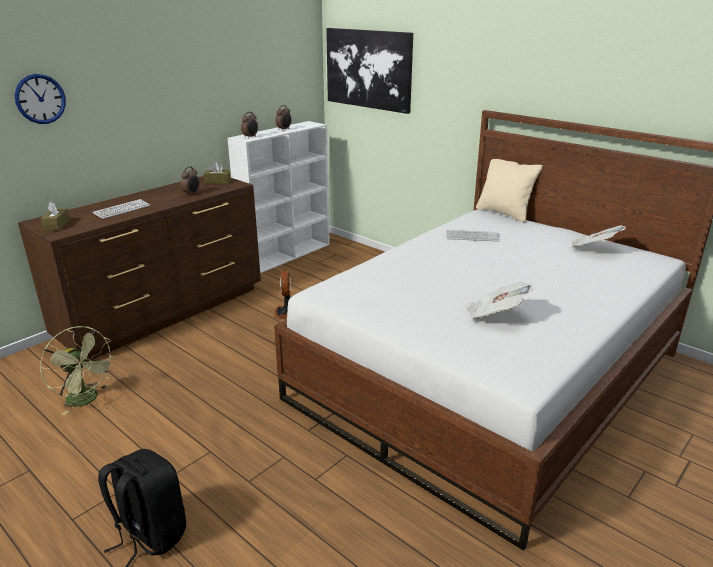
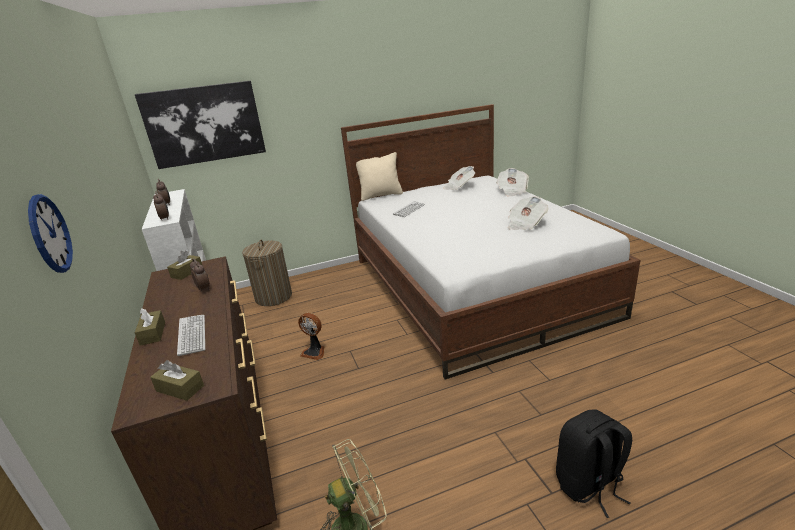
camera: 60 degrees left, 0 degrees up
(123, 199) = (153, 333): none -> brown tissue box
(359, 263) = (273, 297): none -> laundry basket
(623, 287) = (512, 191): none -> newspaper

